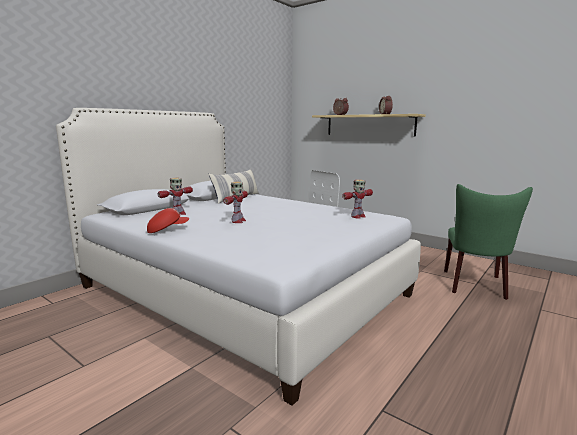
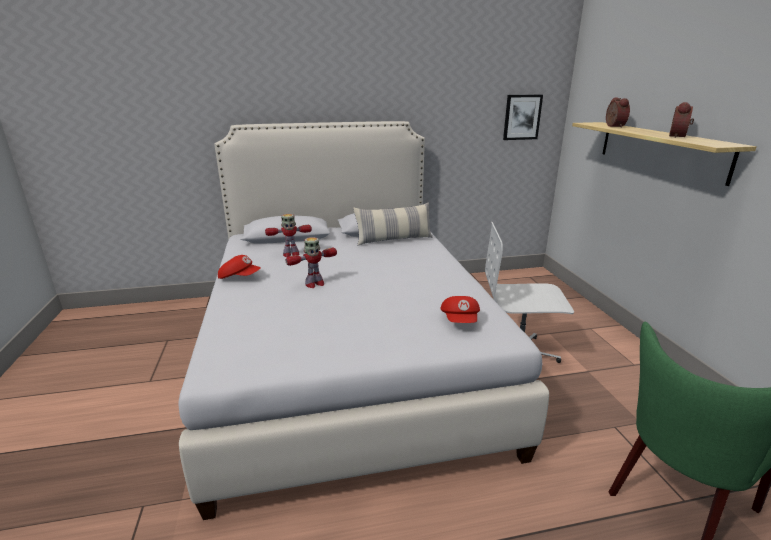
camera: 40 degrees right, 10 degrees up
(271, 115) = (522, 117): none -> picture
(357, 216) = (460, 321): toy robot -> red cap

